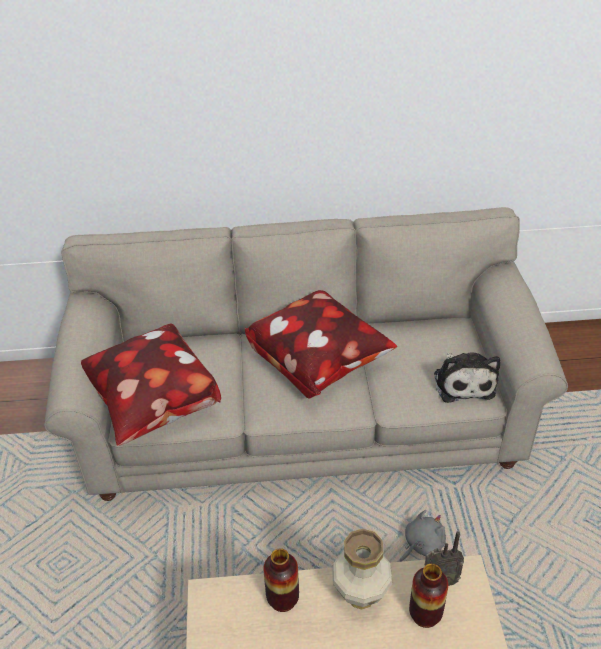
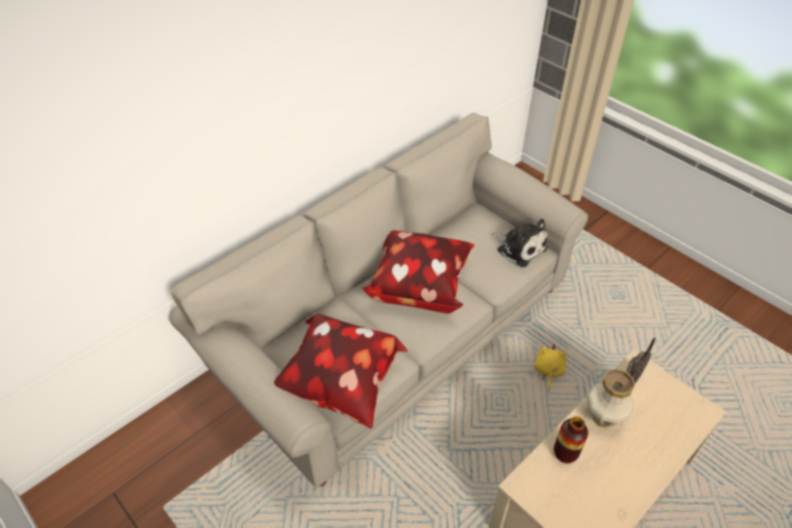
camera: 40 degrees left, 5 degrees up
(421, 545) = (548, 371): grey plush toy -> yellow plush toy
(425, 614) = (643, 403): vase -> none

